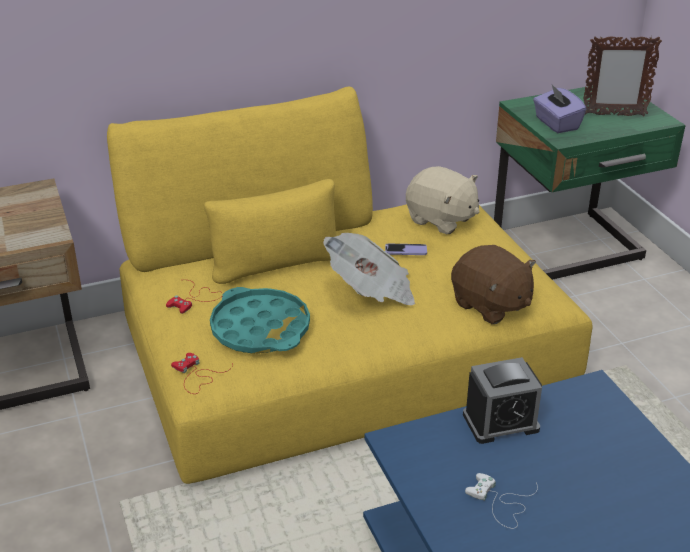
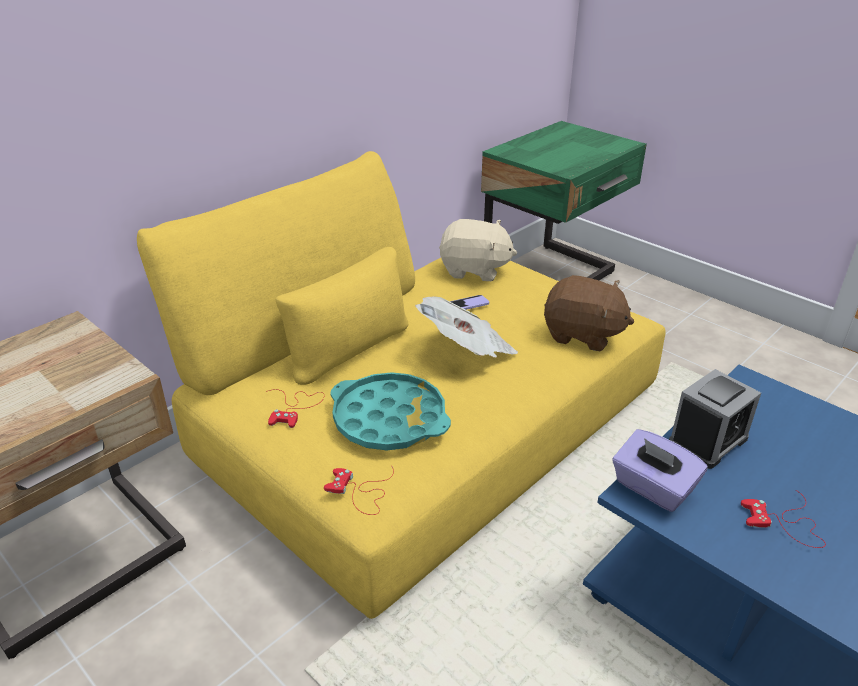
camera: 25 degrees left, 0 degrees up
(501, 502) = (785, 523): white game controller -> red game controller
(556, 124) = (548, 160): purple tissue box -> purple tissue box (652, 488)
(613, 115) = (585, 145): picture frame -> none

